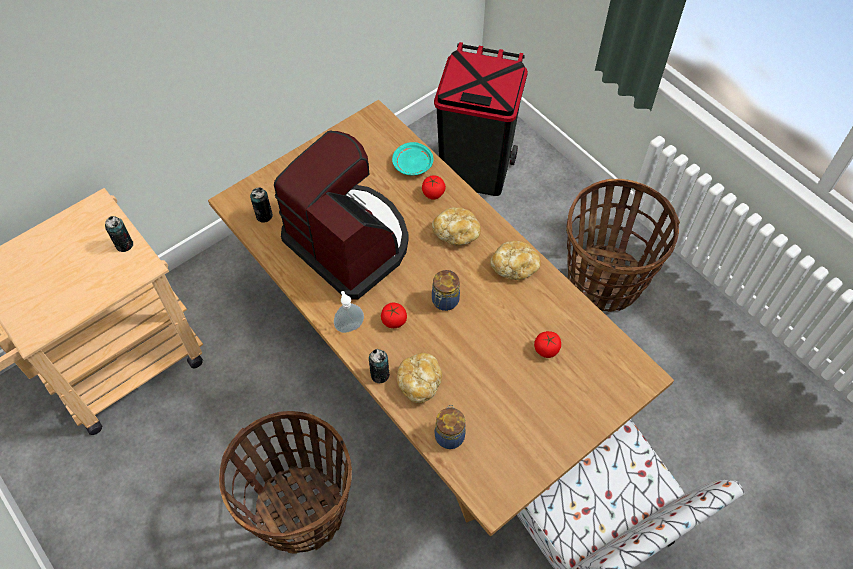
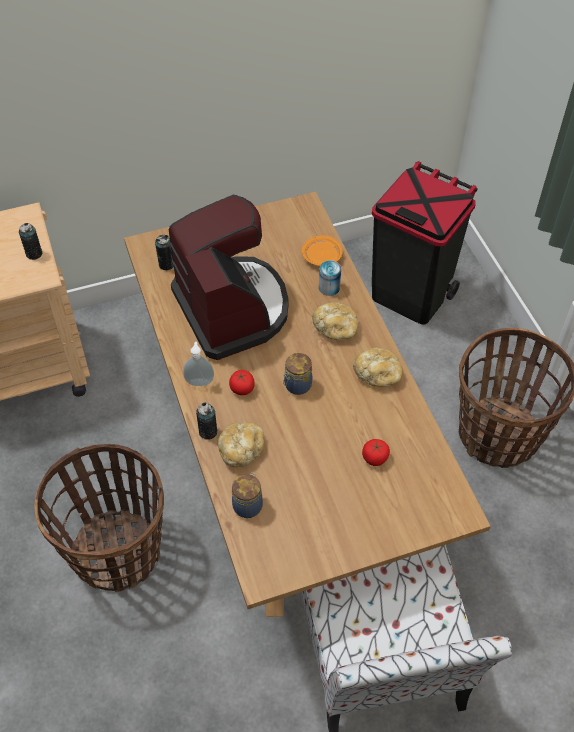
camera: 20 degrees right, 5 degrees down
(412, 164) = (321, 257): turquoise plate -> orange plate
(433, 193) = (329, 287): tomato -> can

